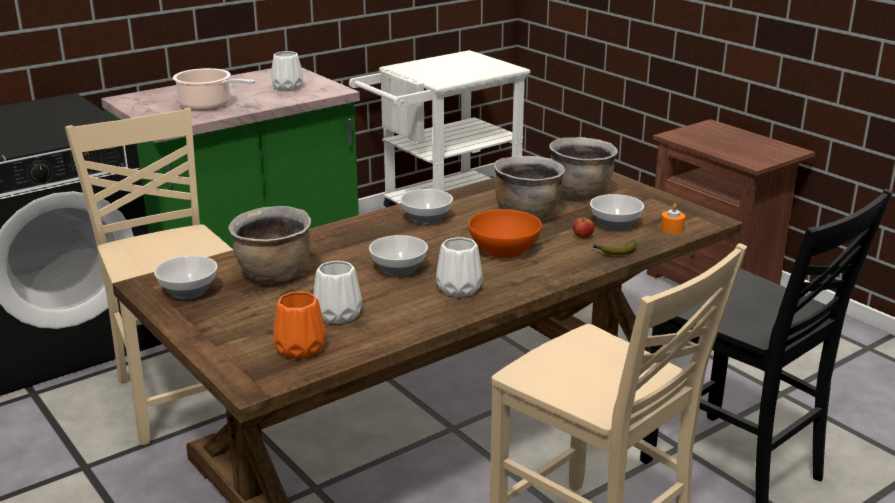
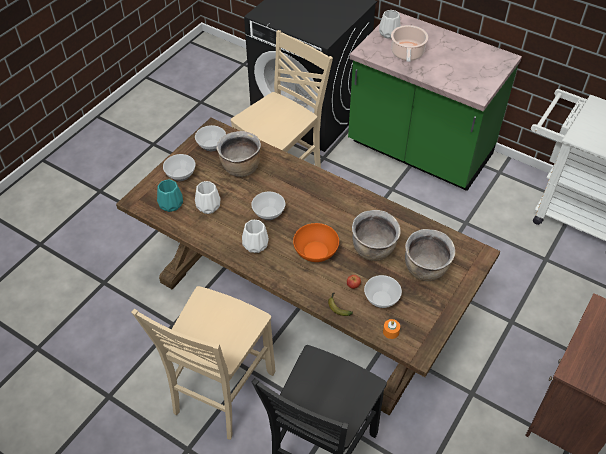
camera: 70 degrees right, 25 degrees up
(286, 88) = (465, 72): white vase -> white vase (388, 33)
(300, 349) = (170, 204): orange vase -> turquoise vase
(427, 219) = (341, 205): bowl -> bowl (180, 175)

